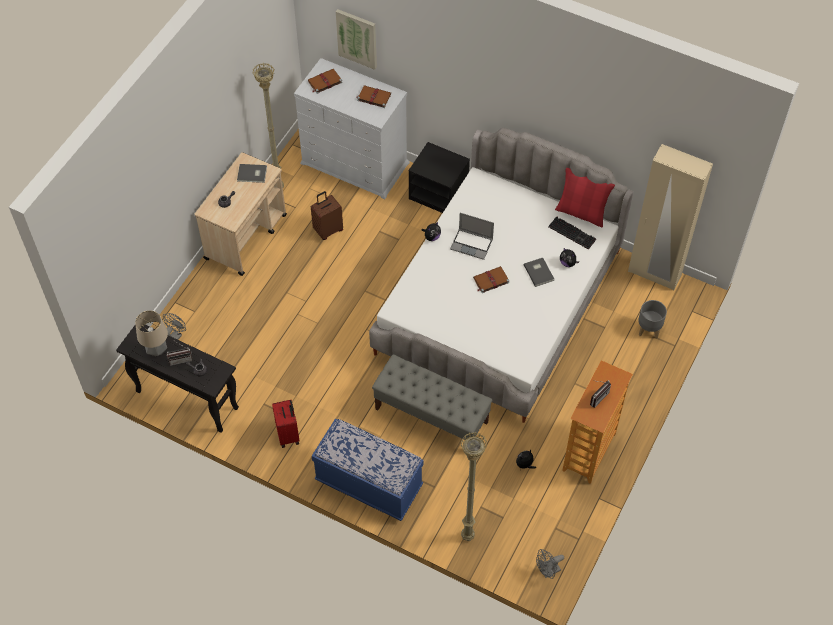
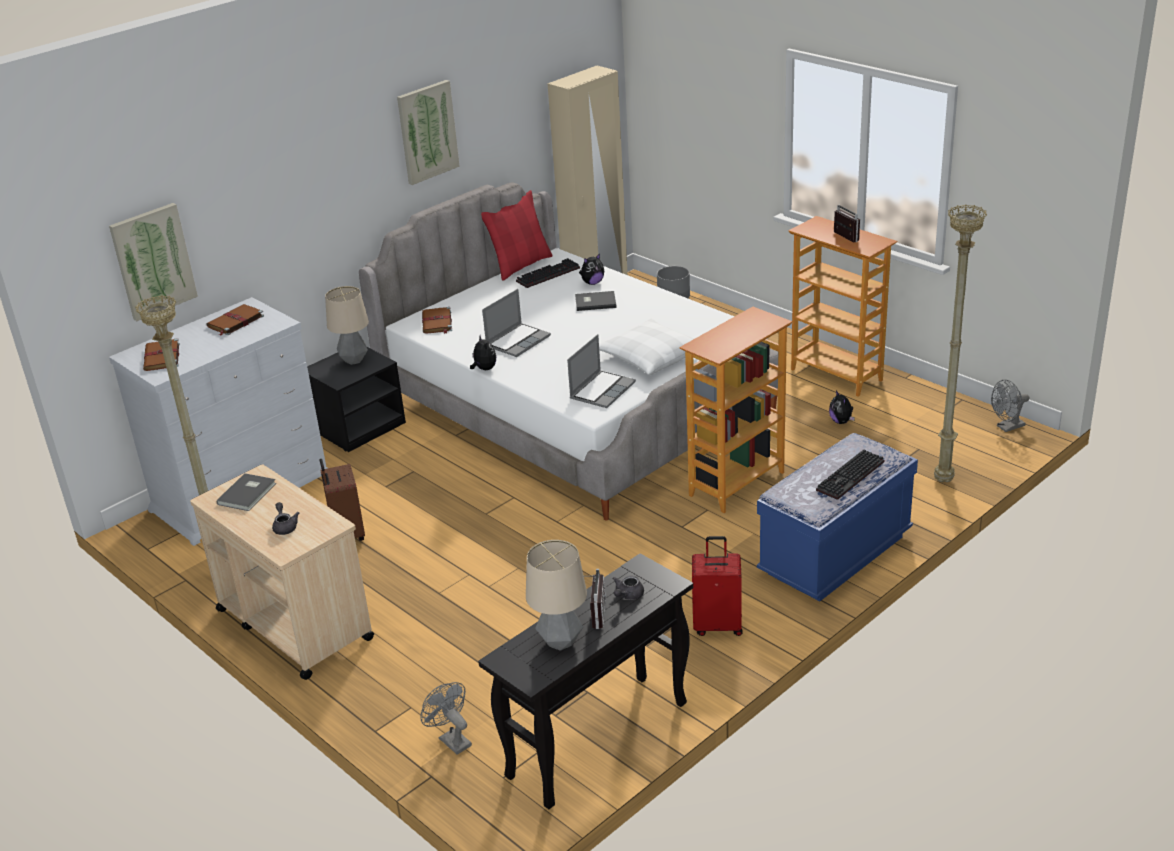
camera: 70 degrees left, 25 degrees down
(364, 463) = (851, 477): none -> keyboard
(422, 307) = (602, 390): none -> laptop
(432, 415) = (736, 483): grey bench -> bookcase
(446, 165) = (353, 360): none -> table lamp
(472, 323) = (650, 357): none -> white pillow
(490, 280) = (587, 335): brown book -> brown book (437, 323)
(547, 571) = (1007, 427): grey fan -> grey fan turned 75 degrees clockwise
(554, 102) = (427, 132): none -> picture

